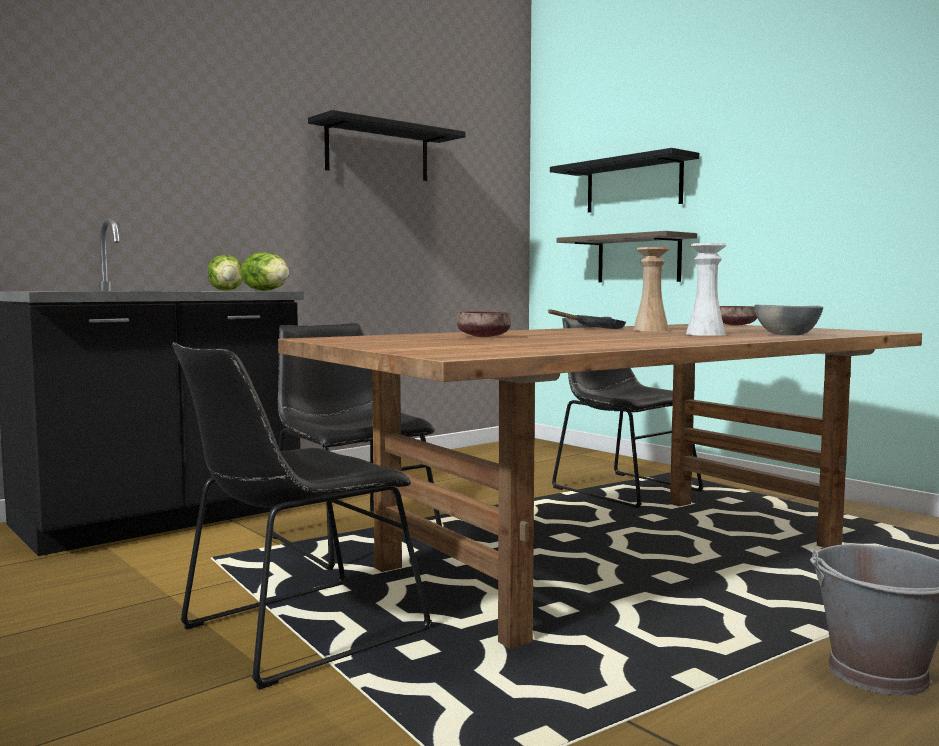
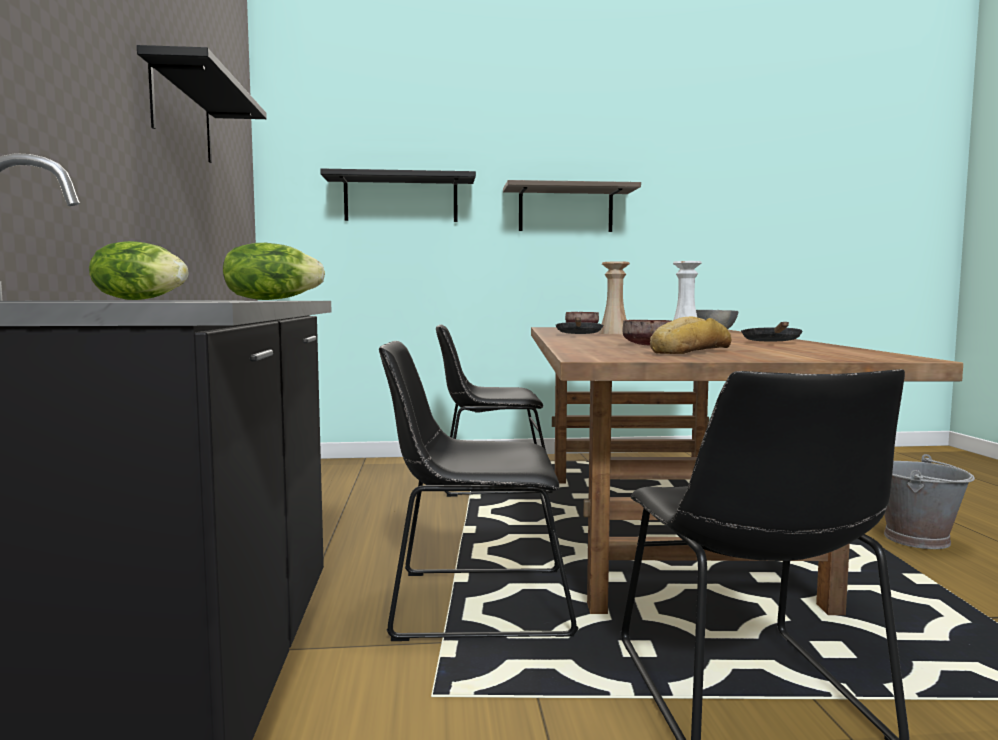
camera: 55 degrees left, 0 degrees up
(419, 341) = (687, 351): none -> bread
(611, 343) = (772, 342): none -> black frying pan
(638, 259) = (409, 270): shelf -> shelf (565, 210)

